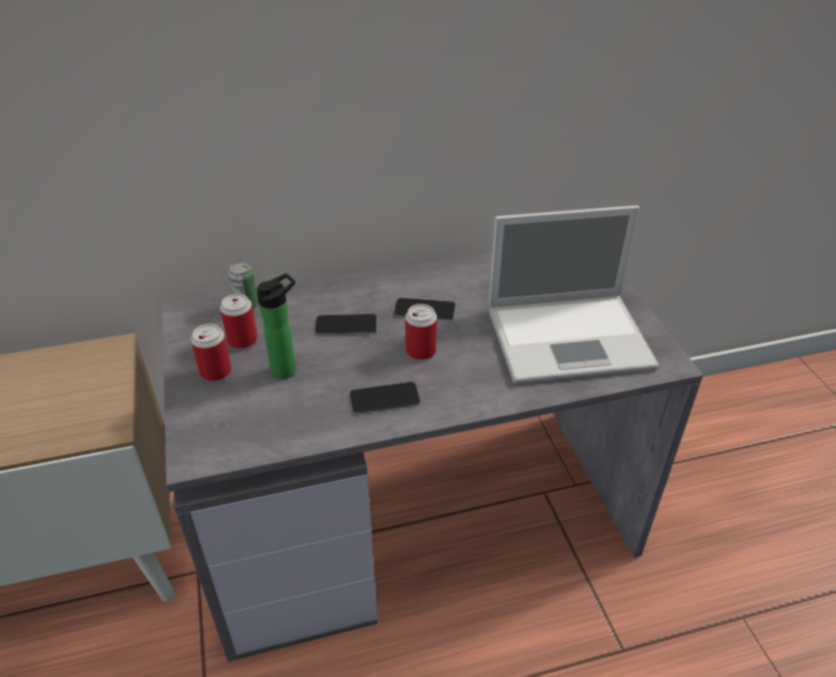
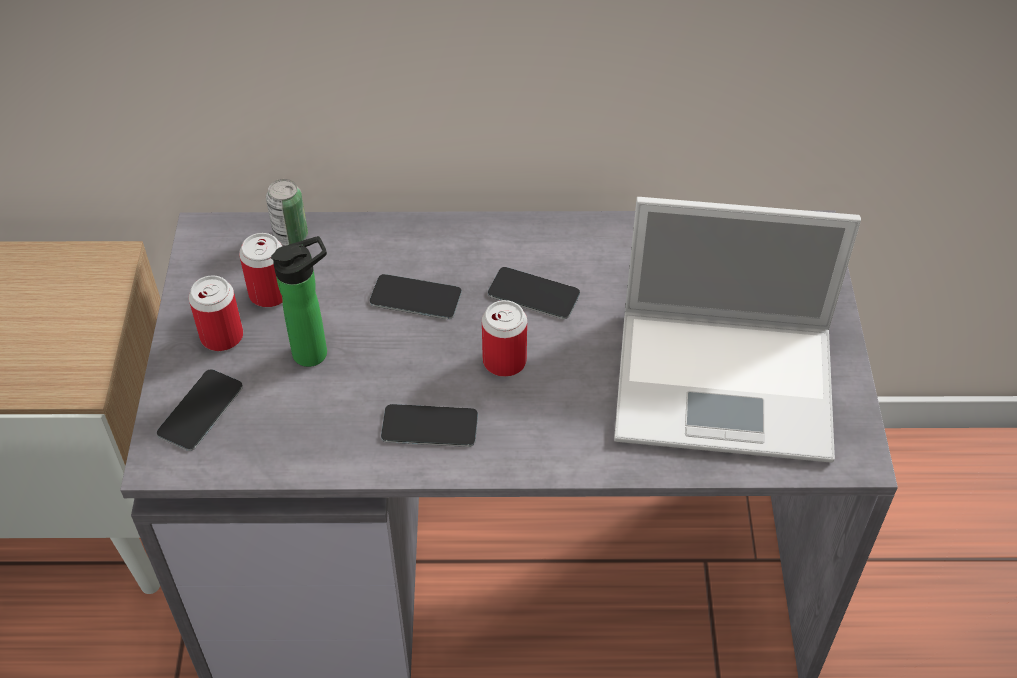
camera: 15 degrees right, 10 degrees up
(214, 420) = (200, 410): none -> phone

